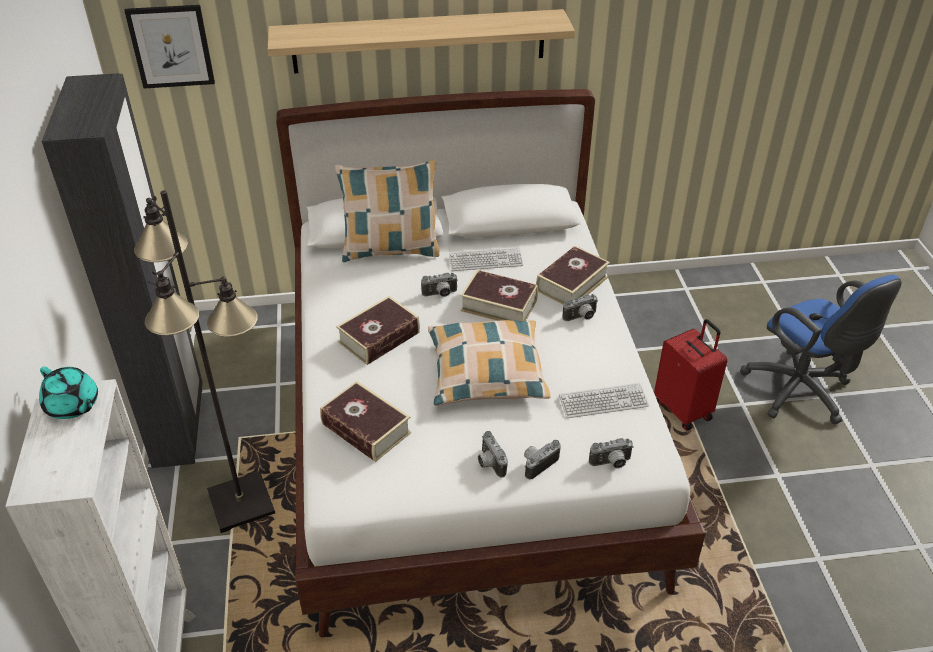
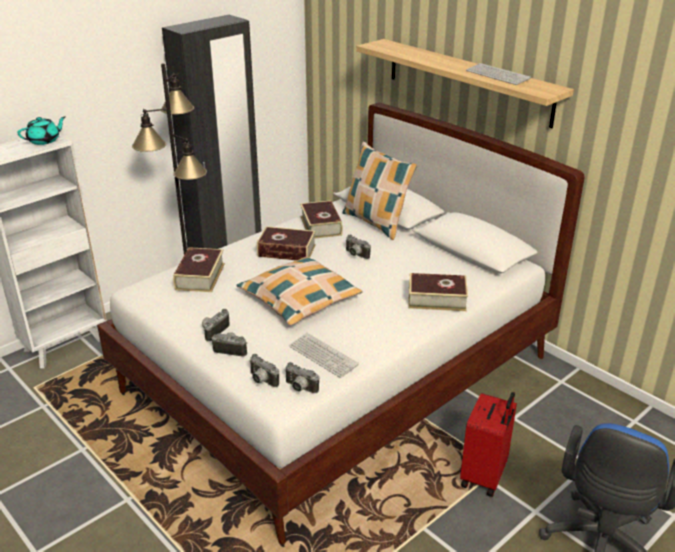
camera: 55 degrees right, 10 degrees down
(73, 405) = (44, 140): turquoise teapot -> turquoise teapot turned 135 degrees counterclockwise
(171, 46) = (335, 36): picture -> none
(485, 261) = (414, 257): keyboard -> keyboard (497, 75)
(499, 305) = (373, 279): book -> book (321, 226)
(581, 317) = (404, 315): camera -> camera (299, 388)

